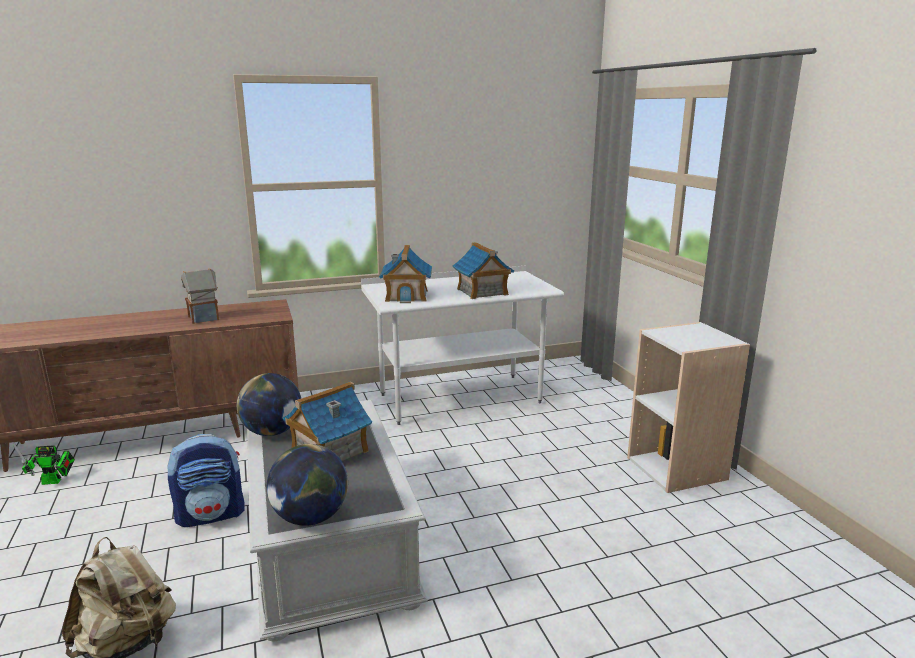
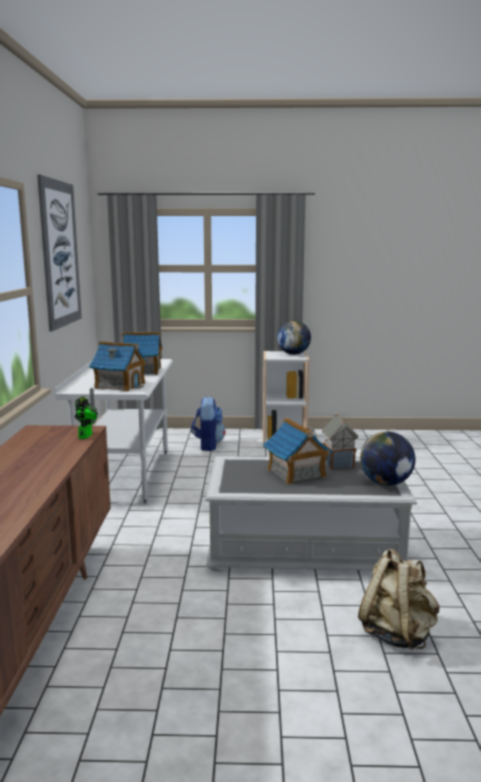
camera: 70 degrees left, 5 degrees down
(54, 481) = (70, 716): toy robot -> toy robot (86, 435)
(204, 318) = (42, 455): toy house -> toy house (338, 463)
(211, 515) = (233, 596): backpack -> backpack (208, 445)
(272, 432) = (250, 489): globe -> globe (293, 354)
(474, 147) = (60, 254): none -> picture

